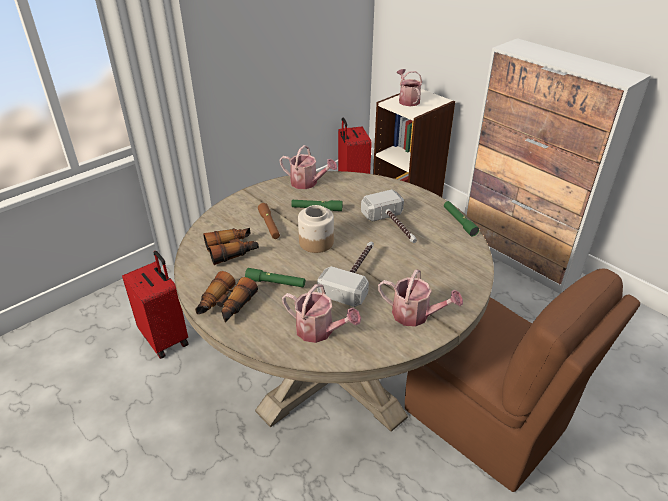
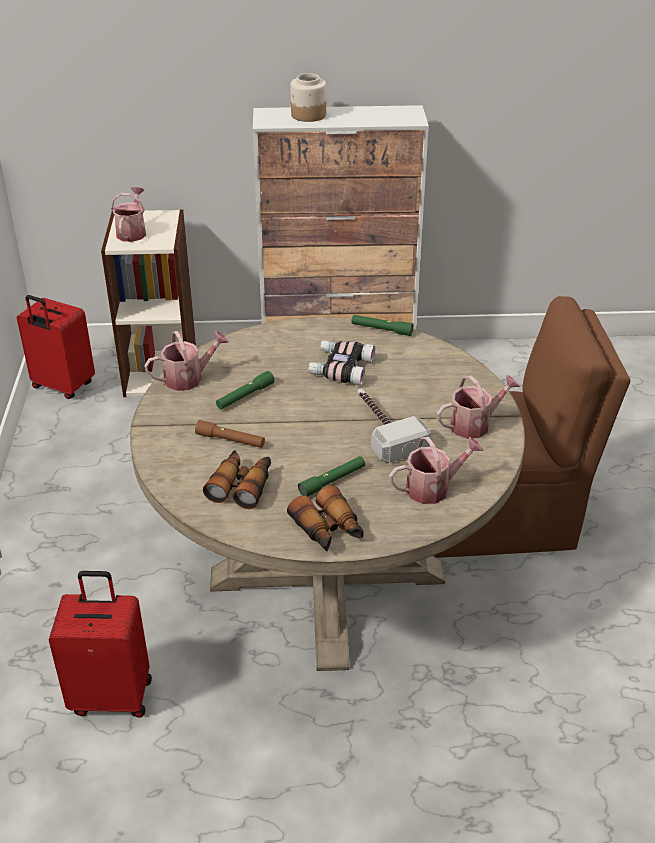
camera: 50 degrees left, 0 degrees up
(315, 242) = (301, 425): jar -> jar (308, 115)
(394, 227) = (340, 368): hammer -> binoculars
(407, 100) = (132, 232): watering can -> watering can turned 75 degrees clockwise

